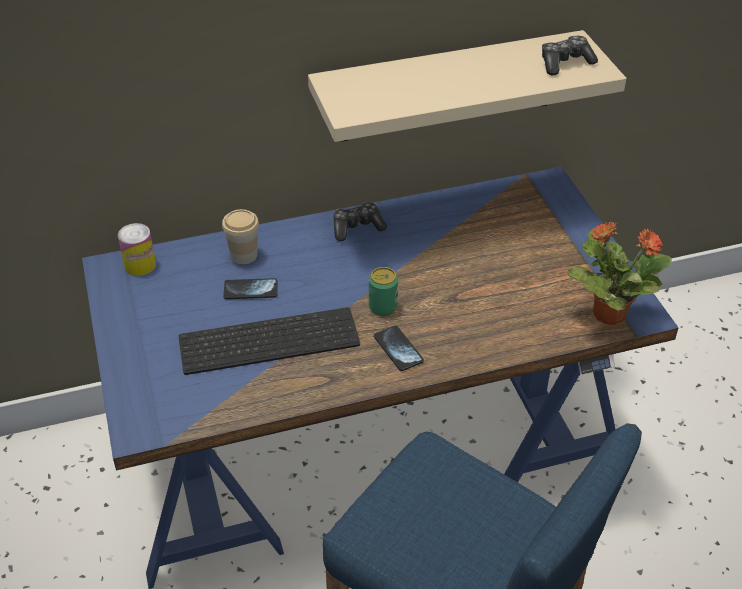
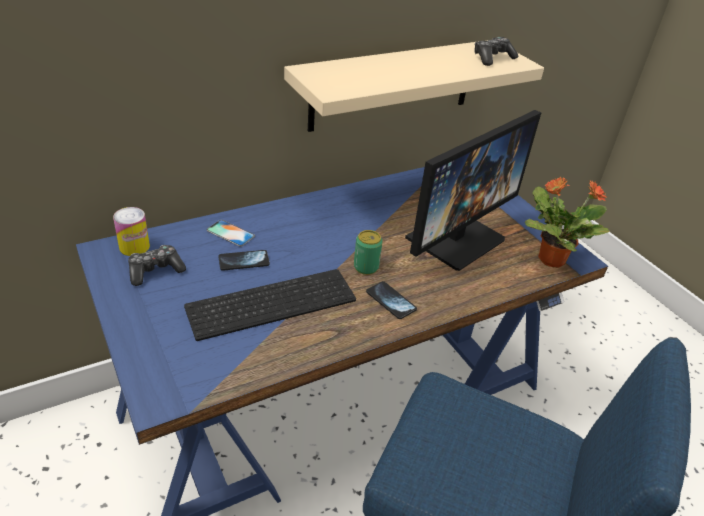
camera: 15 degrees left, 5 degrees down
(244, 255) = (230, 233): cup -> phone
(357, 227) = (324, 206): game controller -> game controller (155, 271)
(501, 278) = (455, 238): none -> monitor

